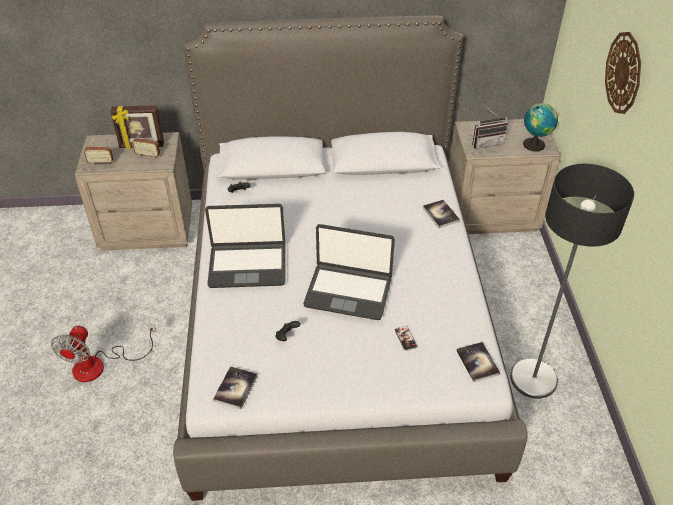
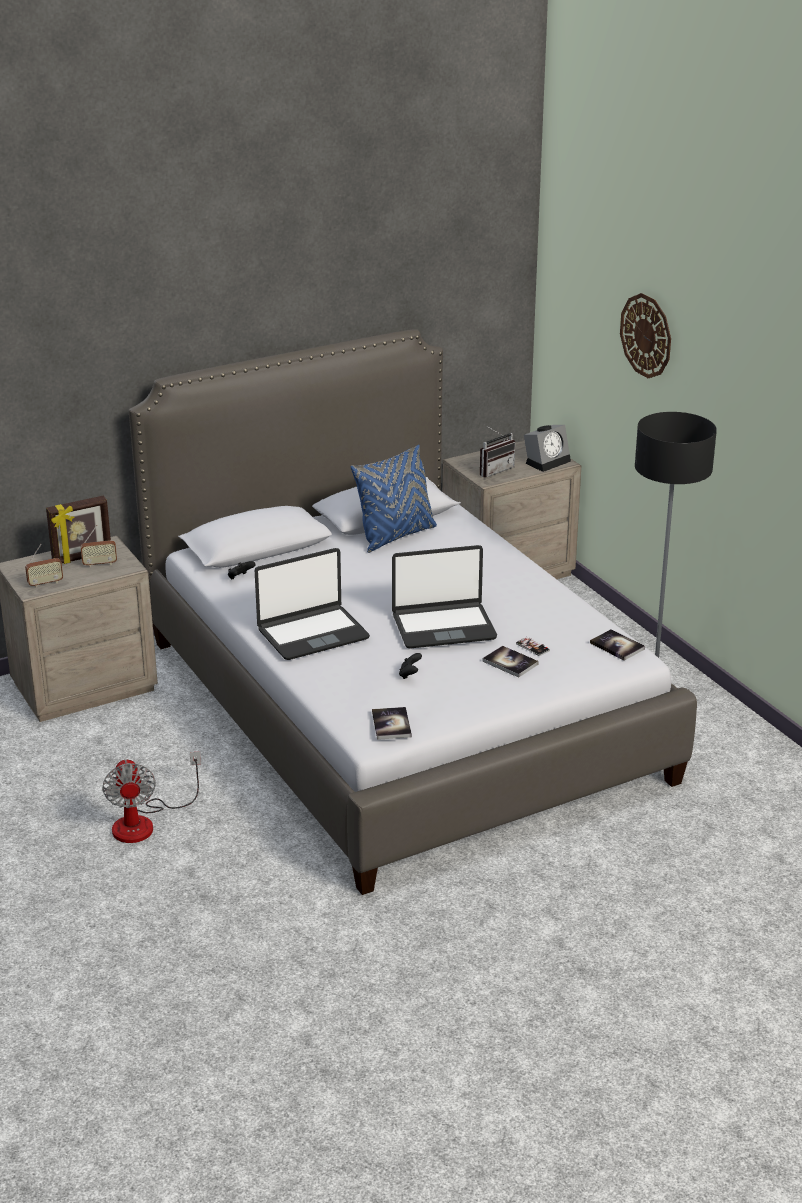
camera: 25 degrees left, 15 degrees down
(376, 184) = (395, 536): none -> blue pillow
(440, 214) = (488, 545): book -> book (510, 663)
(535, 144) = (547, 461): globe -> alarm clock

